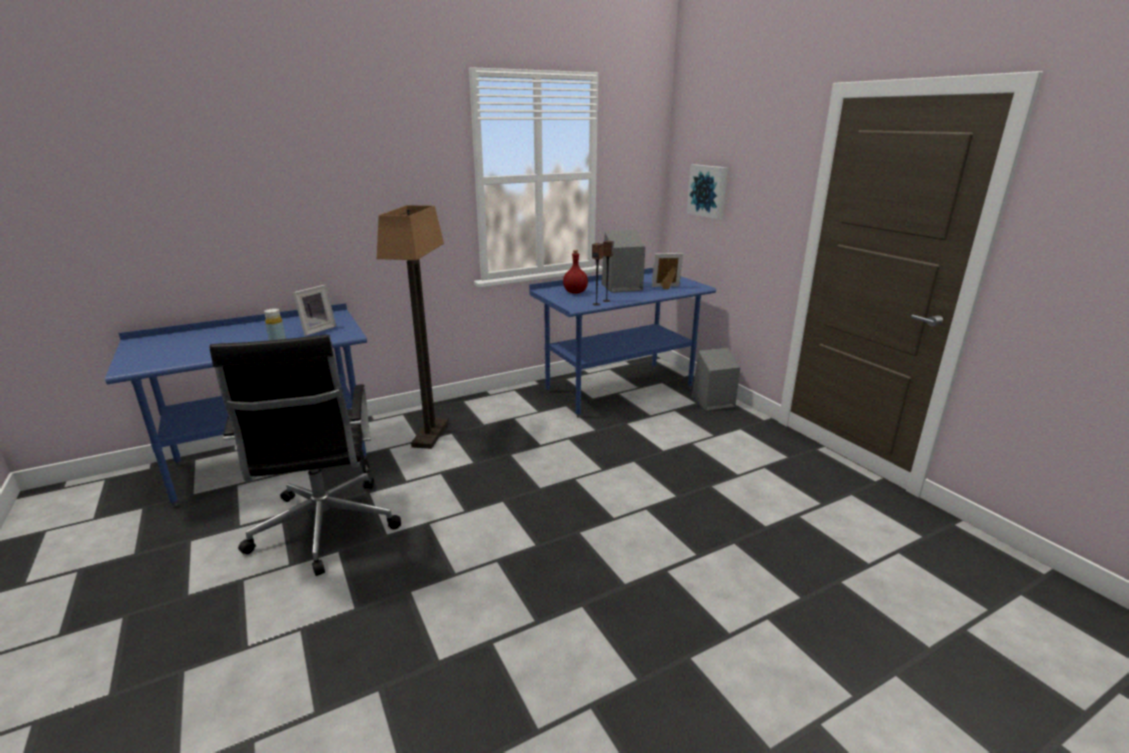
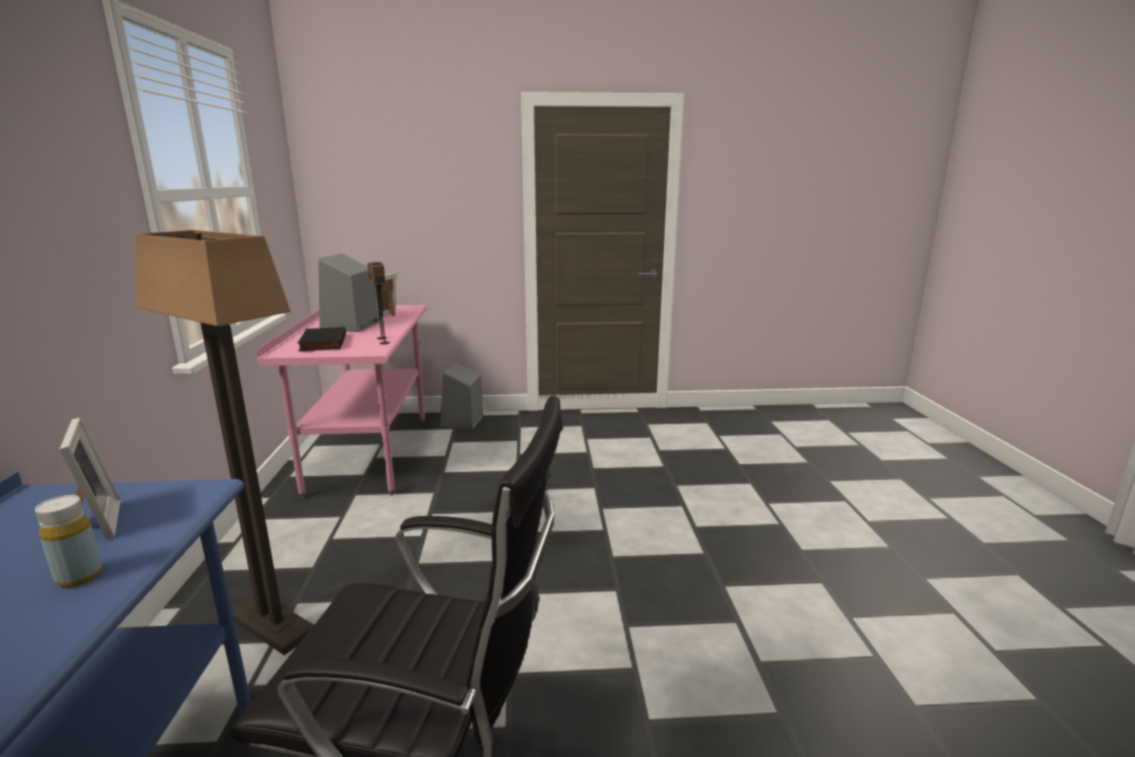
camera: 65 degrees left, 5 degrees down
(575, 292) = (322, 343): red bottle -> black book
(619, 390) = (369, 455): blue desk -> pink desk
(708, 191) = (378, 204): picture -> none

